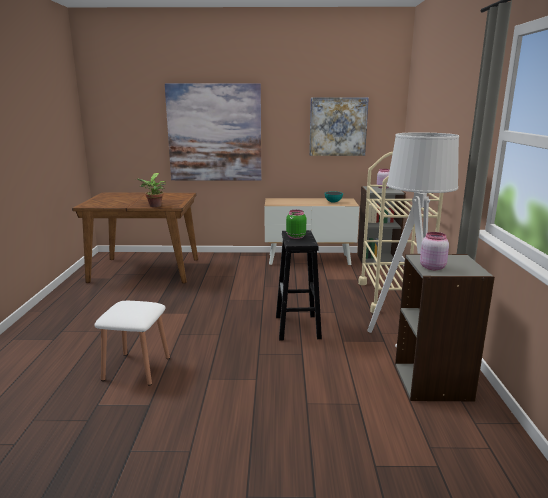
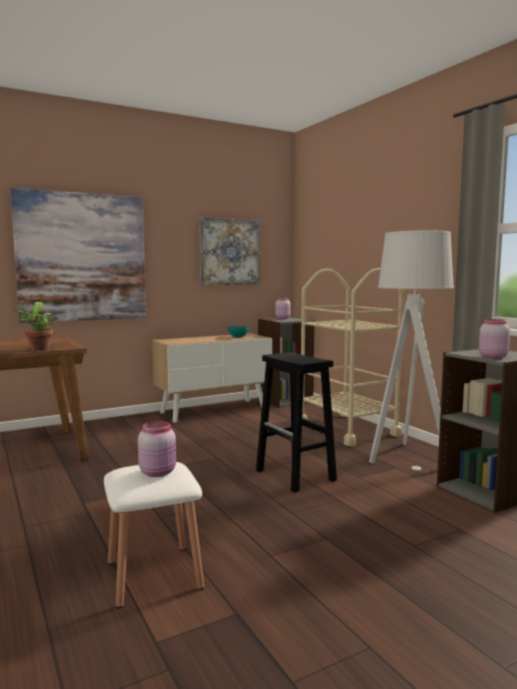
camera: 30 degrees left, 10 degrees down
(133, 309) = (158, 472): none -> pink jar
(295, 237) = (291, 357): green jar -> none

